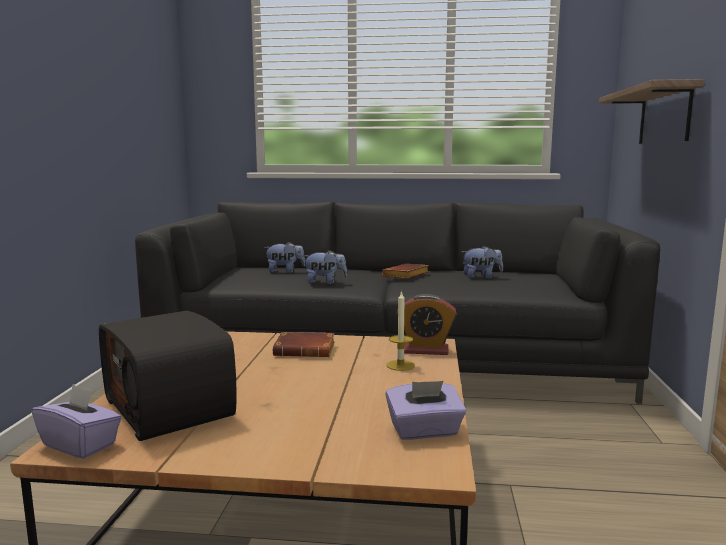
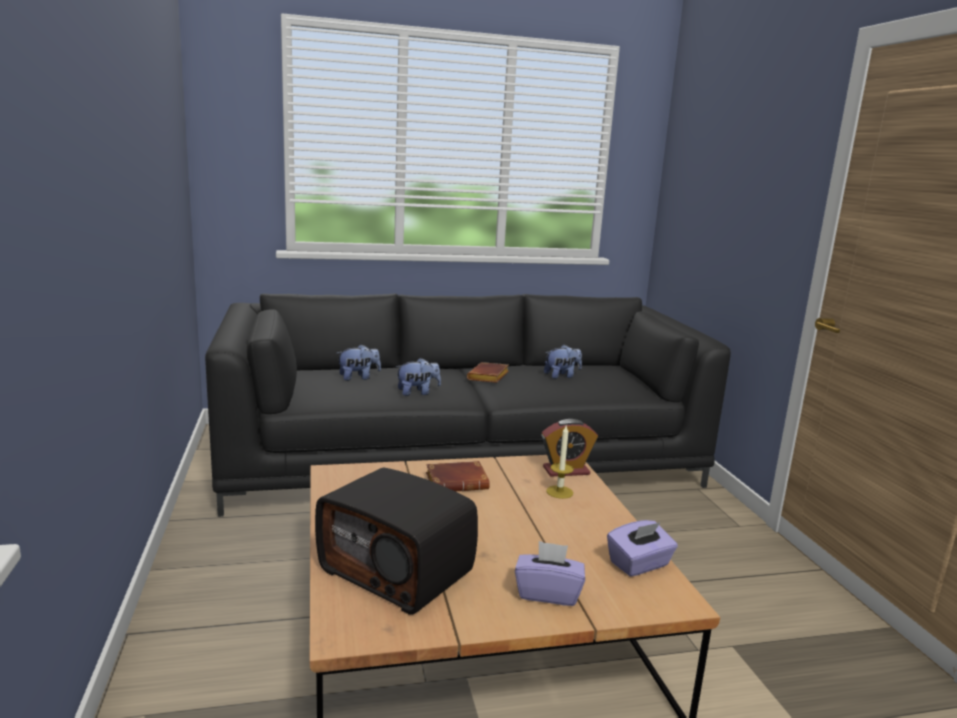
camera: 20 degrees left, 5 degrees up
(80, 445) = (357, 628): purple tissue box -> purple tissue box (548, 593)
(664, 116) = (727, 226): shelf -> none

